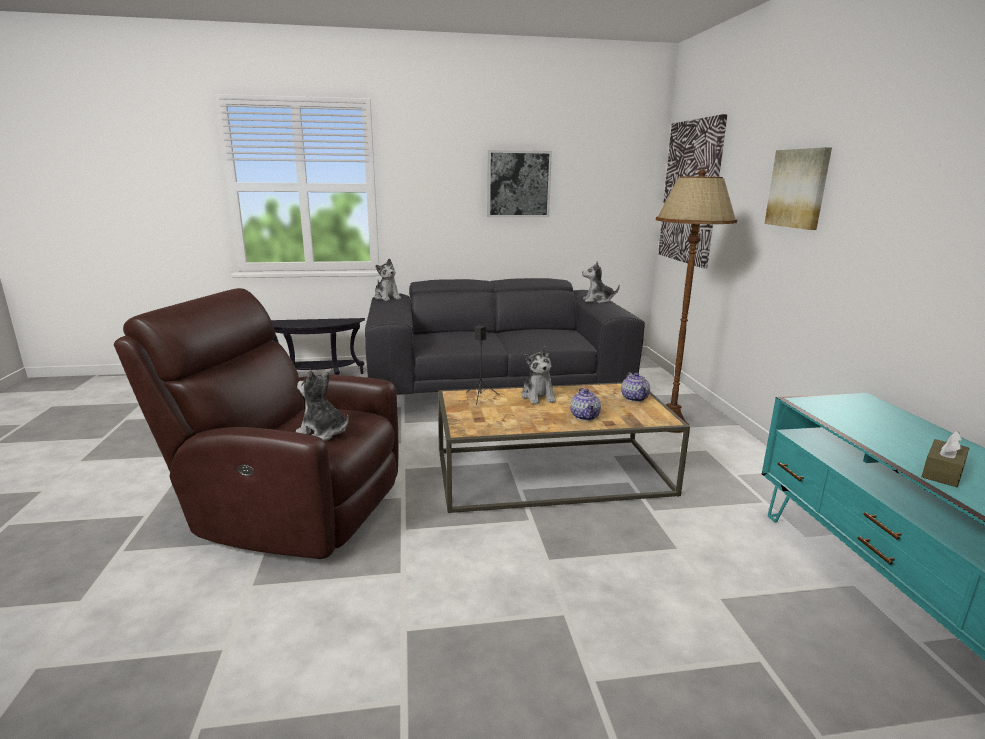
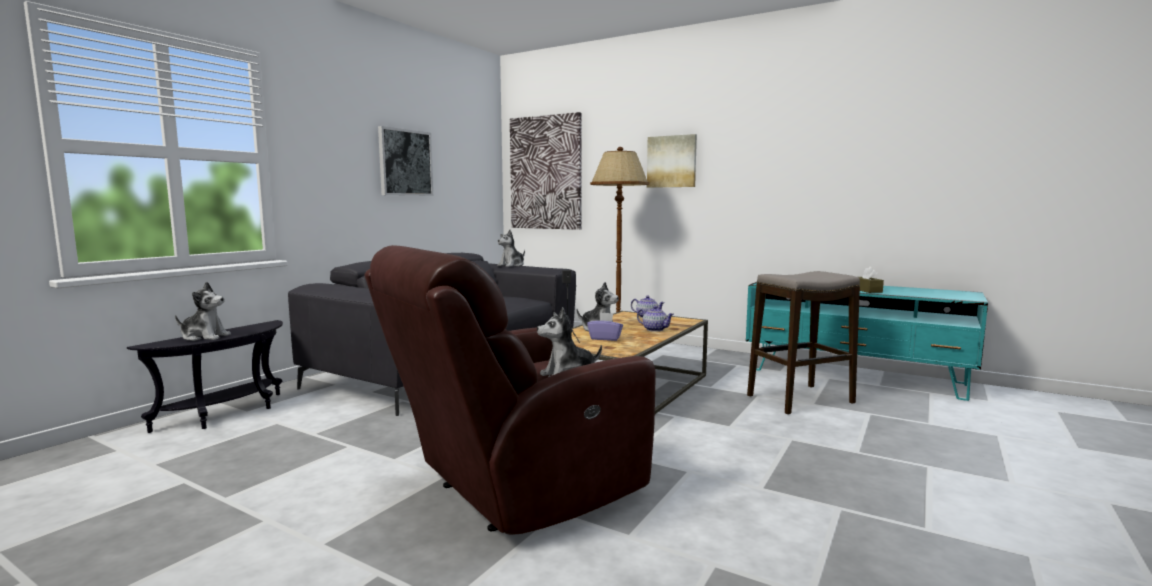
camera: 50 degrees left, 10 degrees down
(387, 297) = (324, 286): plush toy -> plush toy (204, 337)
(508, 408) = (605, 338): none -> purple tissue box
(715, 583) = (799, 399): none -> stool

